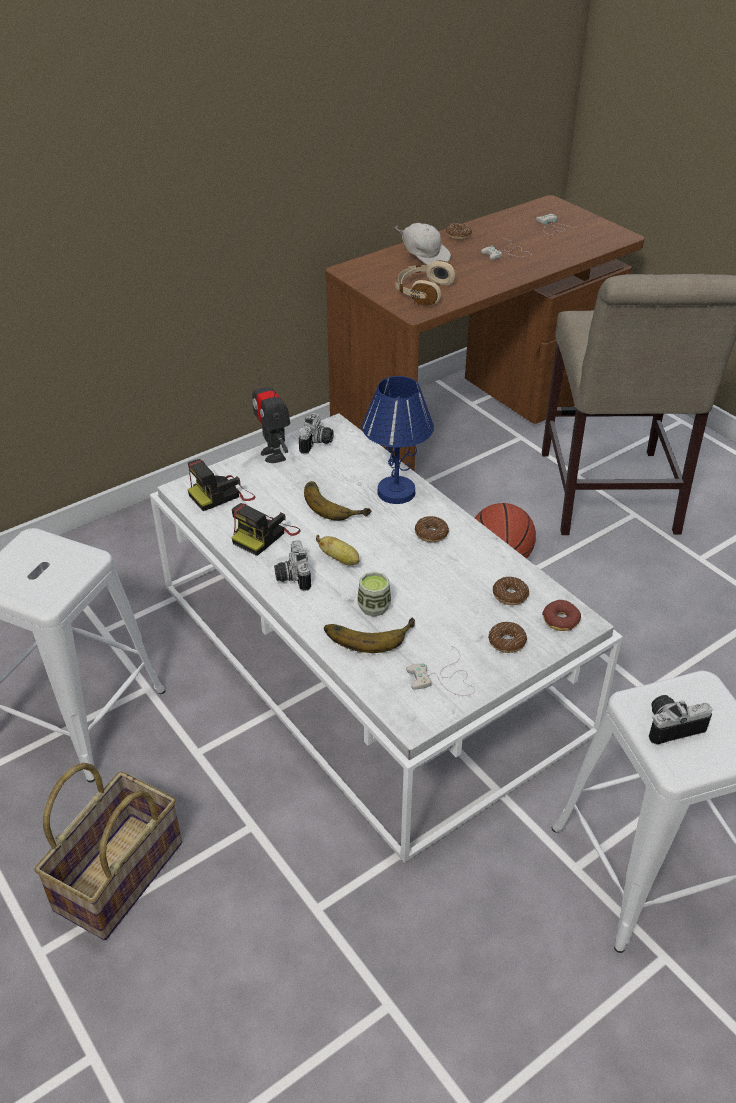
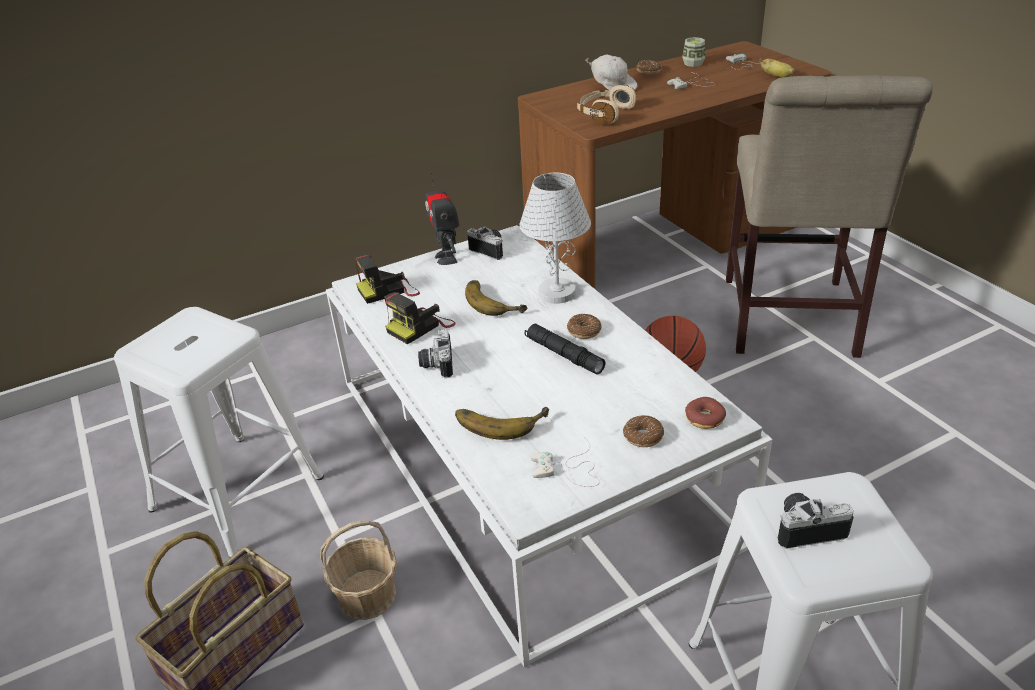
camera: 10 degrees right, 5 degrees down
(239, 808) = (367, 595): none -> basket
(317, 443) = (490, 249): camera -> camera turned 75 degrees counterclockwise
(340, 560) = (488, 351): banana -> banana (777, 76)
(374, 607) = (511, 396): cup -> cup (693, 63)
(397, 492) = (557, 293): blue table lamp -> white table lamp
(416, 560) = (564, 354): none -> black flashlight
(510, 595) = (654, 391): donut -> none

